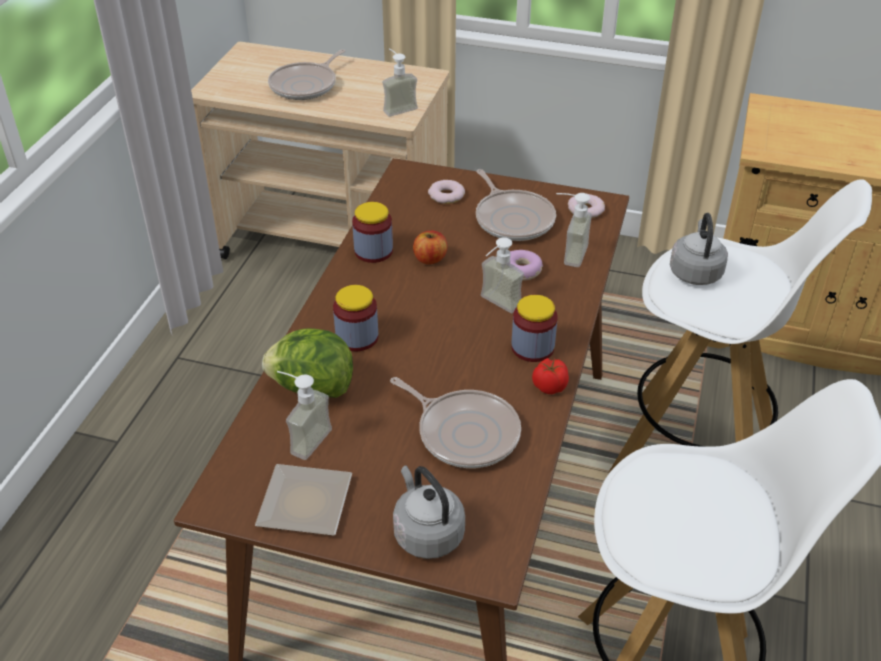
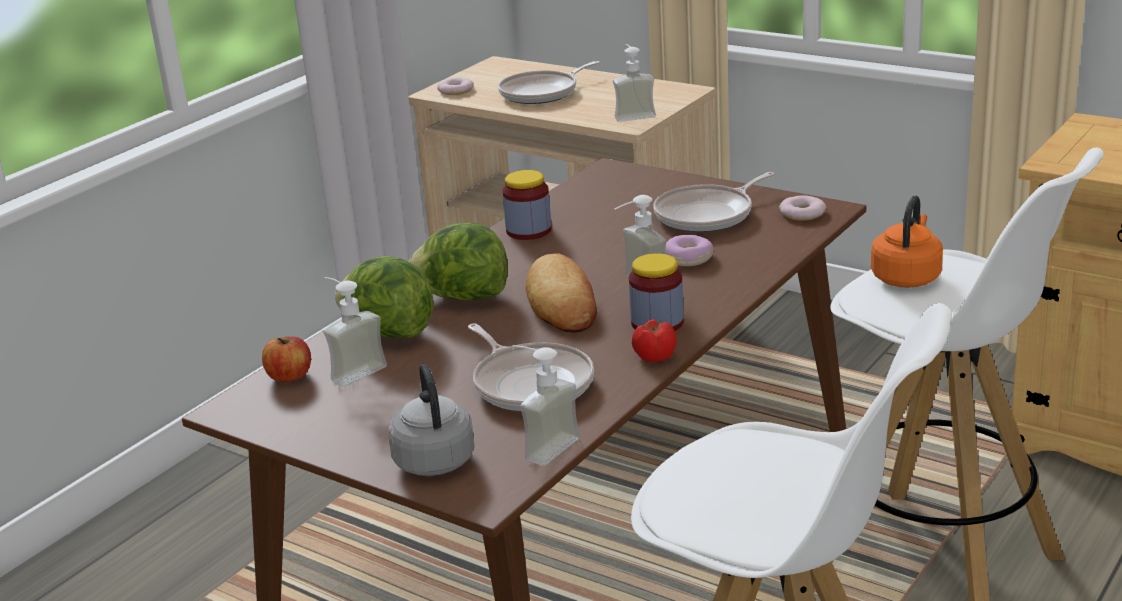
camera: 20 degrees right, 15 degrees down
(301, 505) = (316, 421): plate -> none
(357, 337) = (463, 297): jar -> lettuce
(430, 259) = (588, 241): apple -> apple (289, 376)
(444, 333) = (562, 302): none -> bread
(446, 195) = (642, 191): donut -> donut (455, 90)
(513, 219) = (708, 215): frying pan -> frying pan turned 60 degrees clockwise
(567, 253) = (754, 248): soap dispenser -> soap dispenser (542, 446)
(695, 271) = (907, 277): grey kettle -> orange kettle

